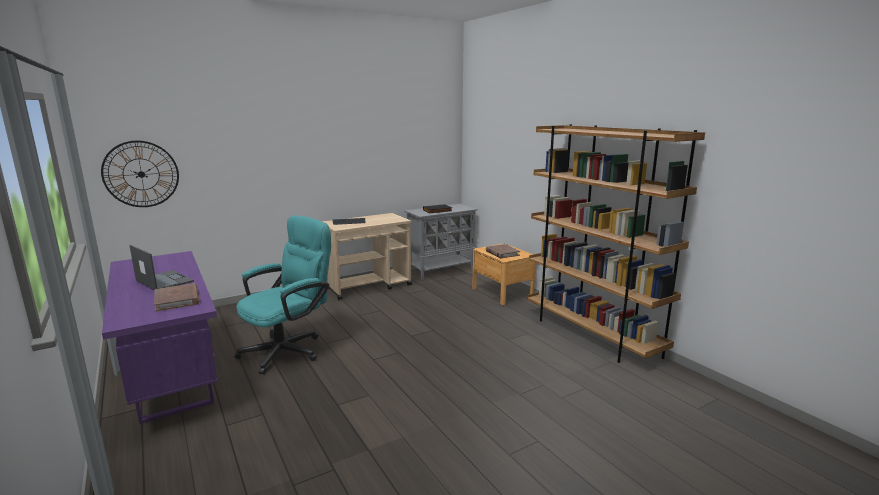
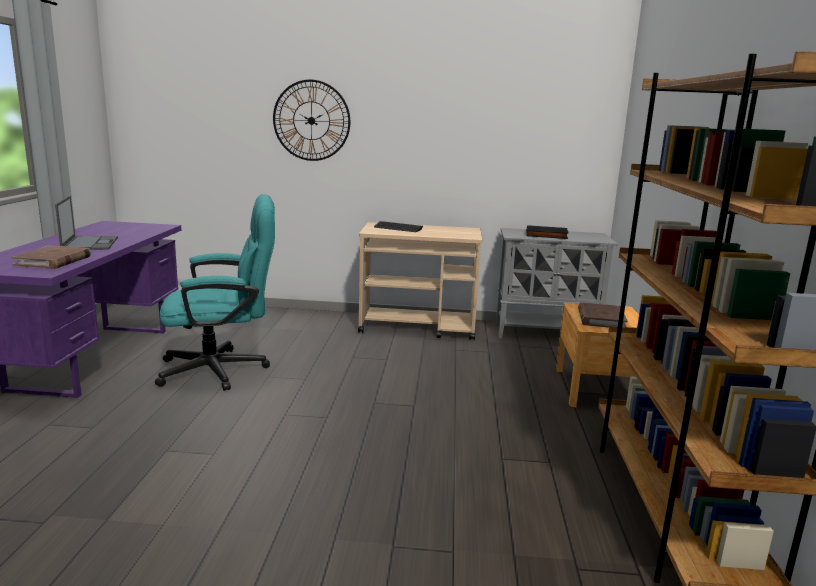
camera: 35 degrees right, 0 degrees up
(141, 174) = (168, 131): wall clock -> wall clock (311, 120)

